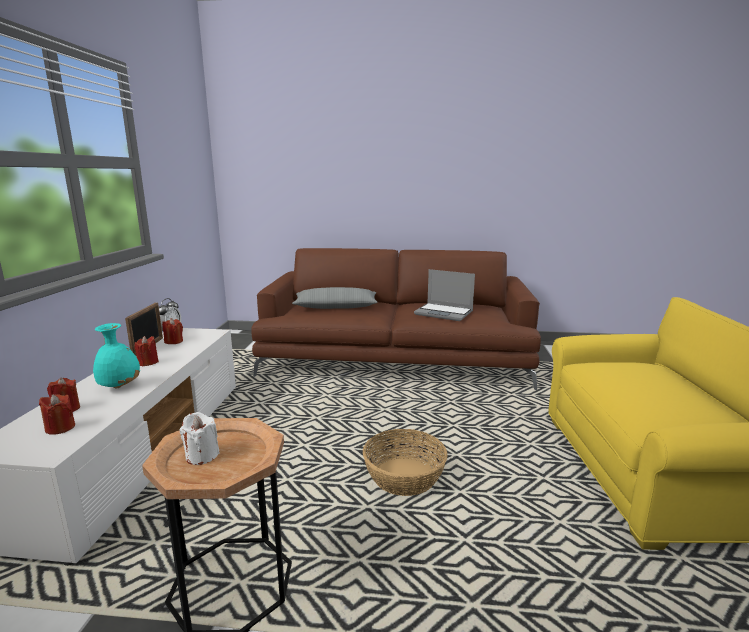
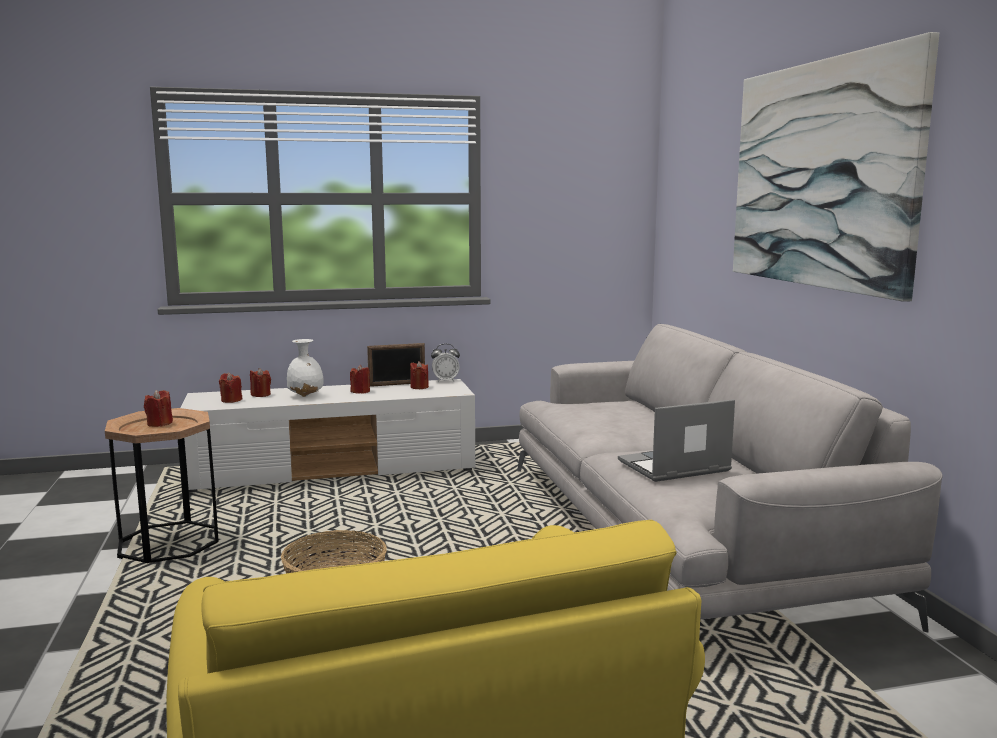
camera: 70 degrees right, 5 degrees down
(120, 386) = (306, 396): turquoise vase -> white vase
(202, 456) = (159, 423): white candle -> red candle
(336, 307) = (615, 414): grey pillow -> none
(395, 358) = (679, 534): brown sofa -> grey sofa
(408, 152) = (820, 175): none -> picture
(444, 313) = (673, 467): laptop -> laptop turned 60 degrees clockwise

